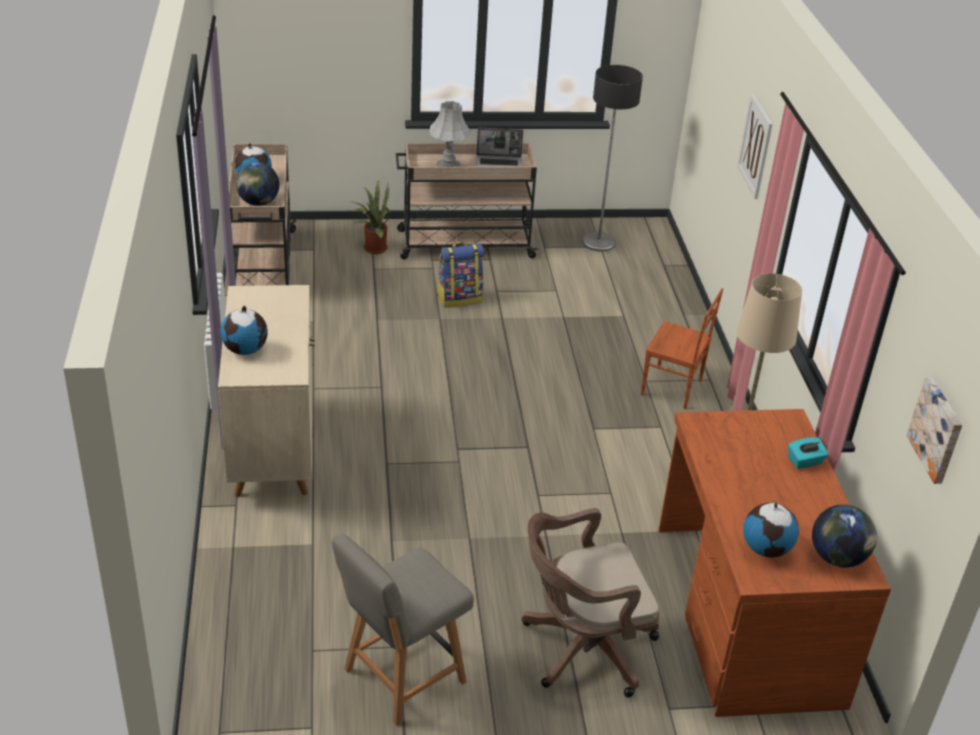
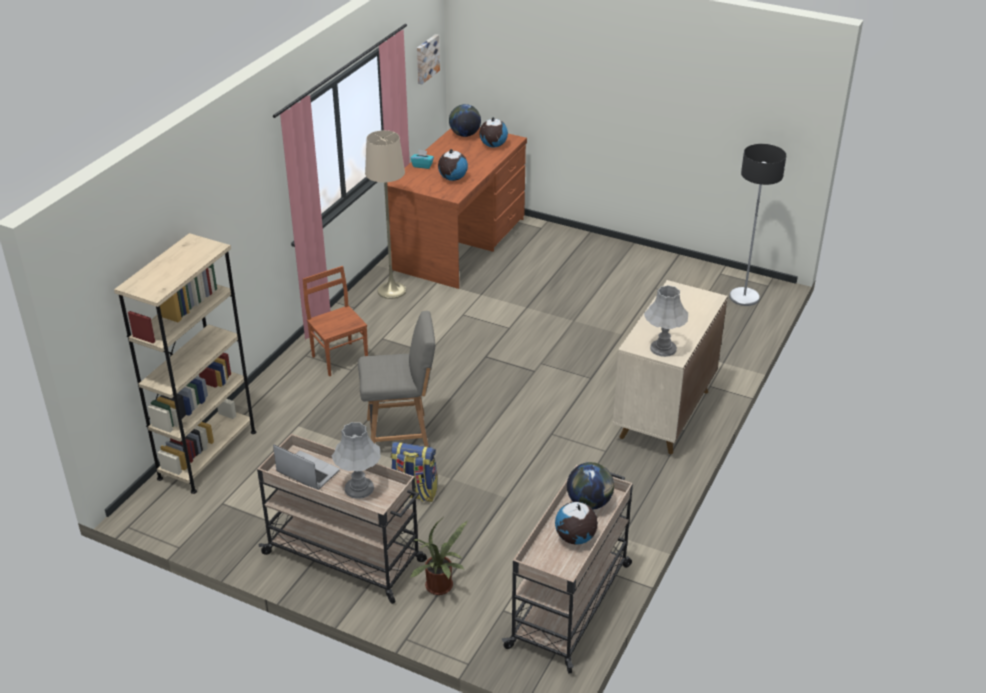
camera: 145 degrees left, 0 degrees up
(246, 350) = (696, 313): globe -> globe (452, 178)
(261, 298) = (663, 348): none -> grey table lamp
(401, 678) = (662, 276): grey chair -> grey chair (401, 434)
(581, 649) = (560, 258): brown office chair -> none
(598, 242) = (217, 509): floor lamp -> floor lamp (744, 297)
(661, 272) = (207, 455): none -> beige bookcase
(755, 146) = (228, 220): picture -> none

